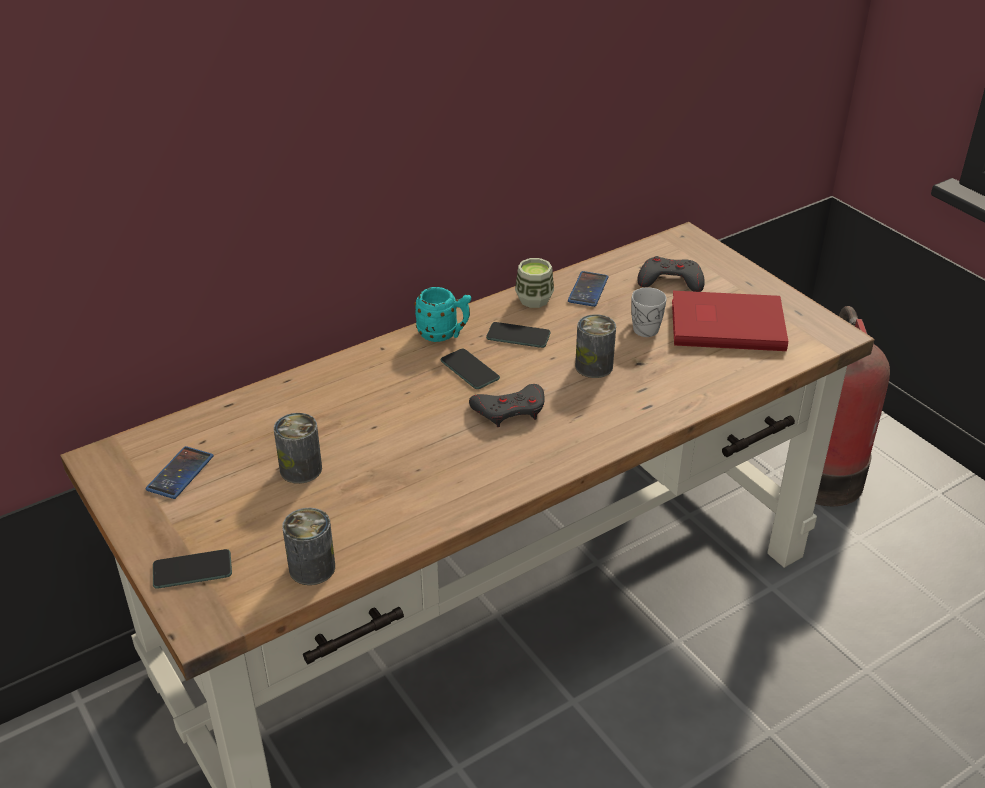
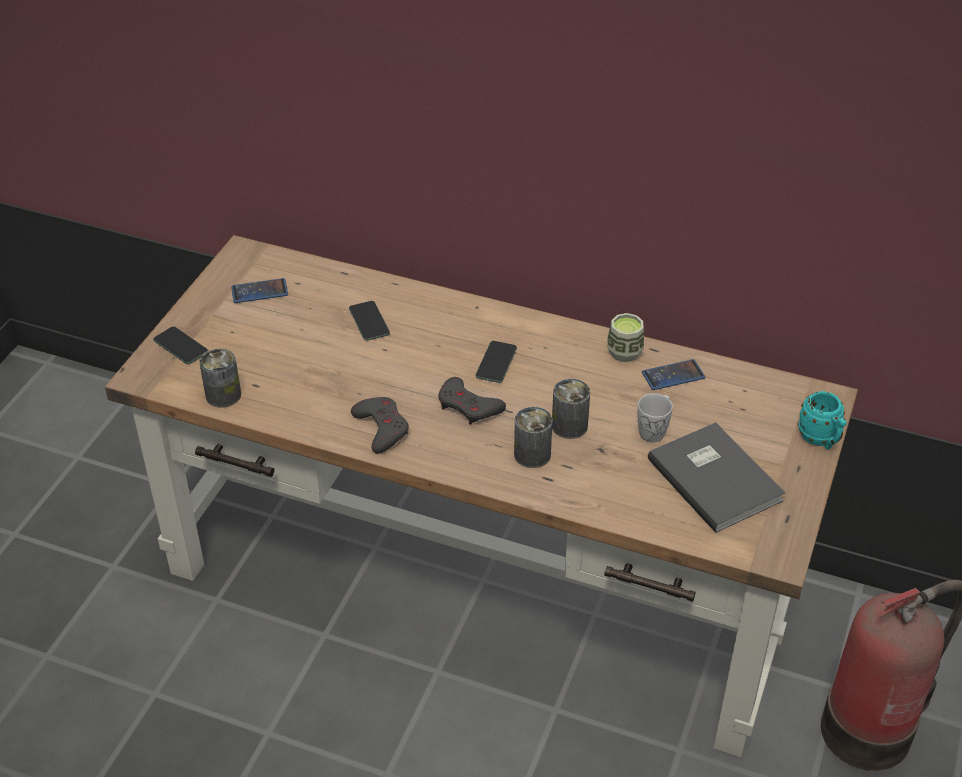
camera: 55 degrees right, 5 degrees up
(301, 469) = (310, 340): can -> can (532, 454)
(444, 335) = (525, 328): turquoise mug -> turquoise mug (821, 440)
(518, 336) = (566, 367): phone -> phone (369, 321)
(670, 280) = (744, 417): grey game controller -> grey game controller (381, 428)
(725, 323) = (716, 477): red book -> grey book

